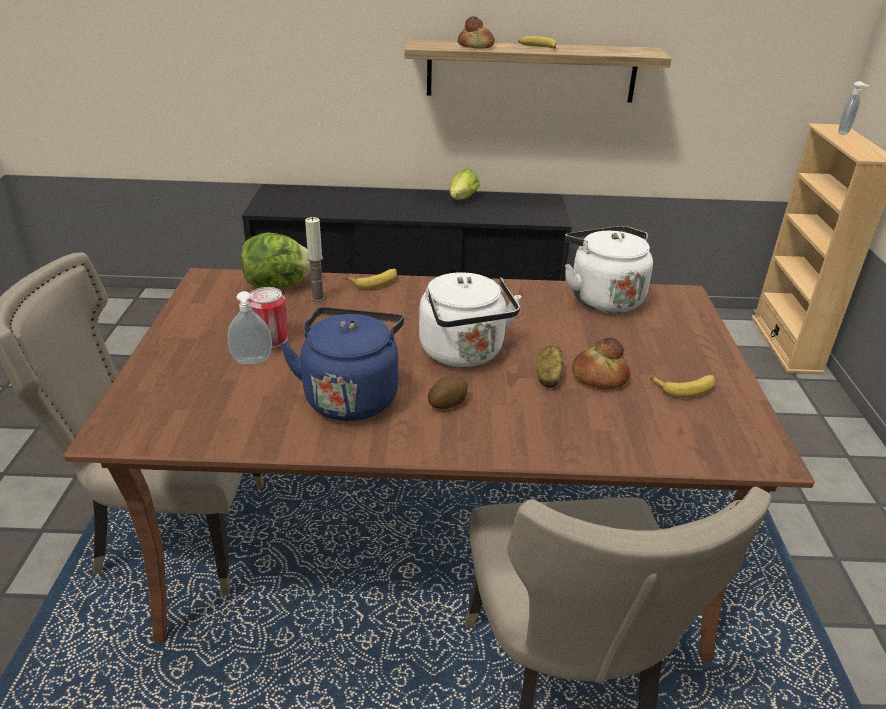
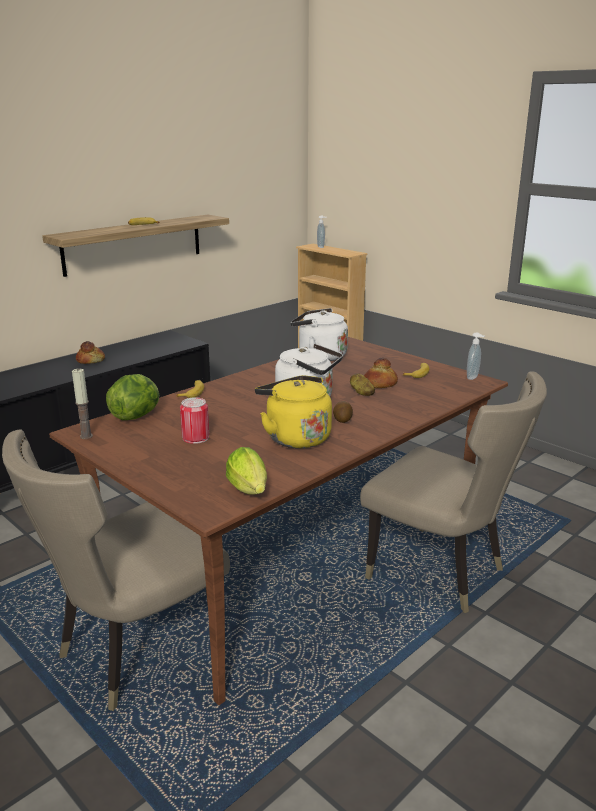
camera: 45 degrees left, 10 degrees down
(252, 362) = (211, 450): soap dispenser -> soap dispenser (473, 377)
(318, 298) = (177, 411): candle -> candle (86, 436)
(351, 395) = (295, 437): blue kettle -> yellow kettle
(461, 200) = (113, 351): lettuce -> lettuce (250, 491)
(476, 46) = (103, 230): bread -> bread (90, 360)

